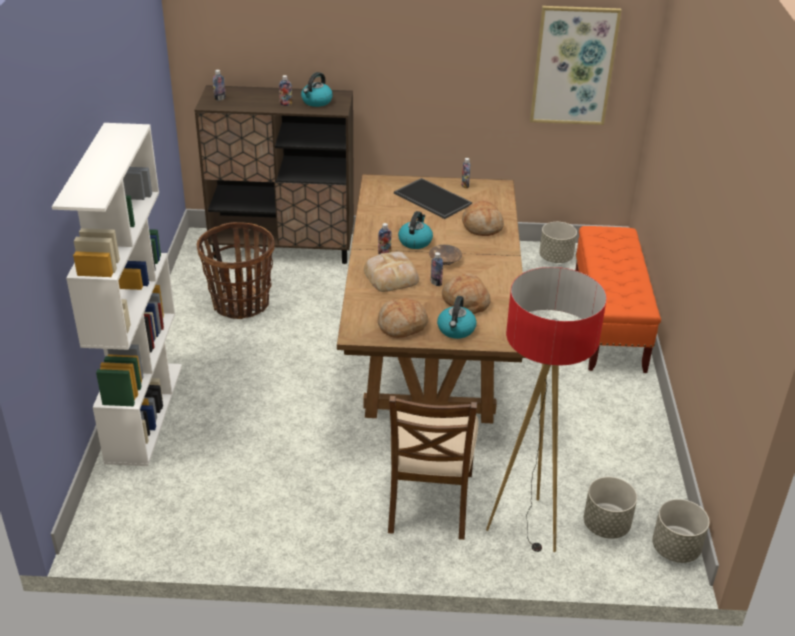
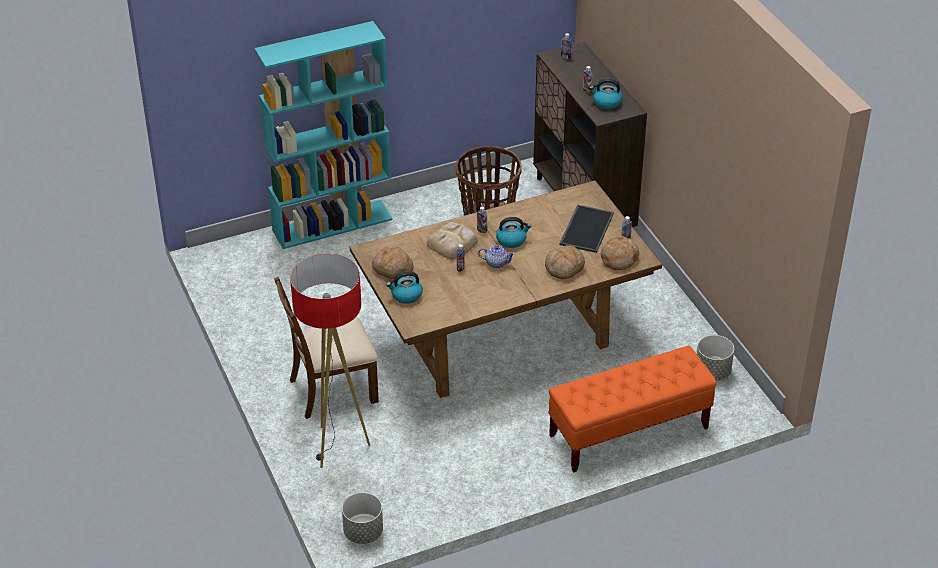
camera: 65 degrees right, 5 degrees up
(144, 411) = (333, 224): white bookcase -> turquoise bookcase
(444, 260) = (496, 263): brown bowl -> teapot
(465, 302) = (446, 290): bread -> bread (619, 258)
(573, 66) = (761, 206): picture -> none
(606, 526) = (364, 489): grey planter -> none

